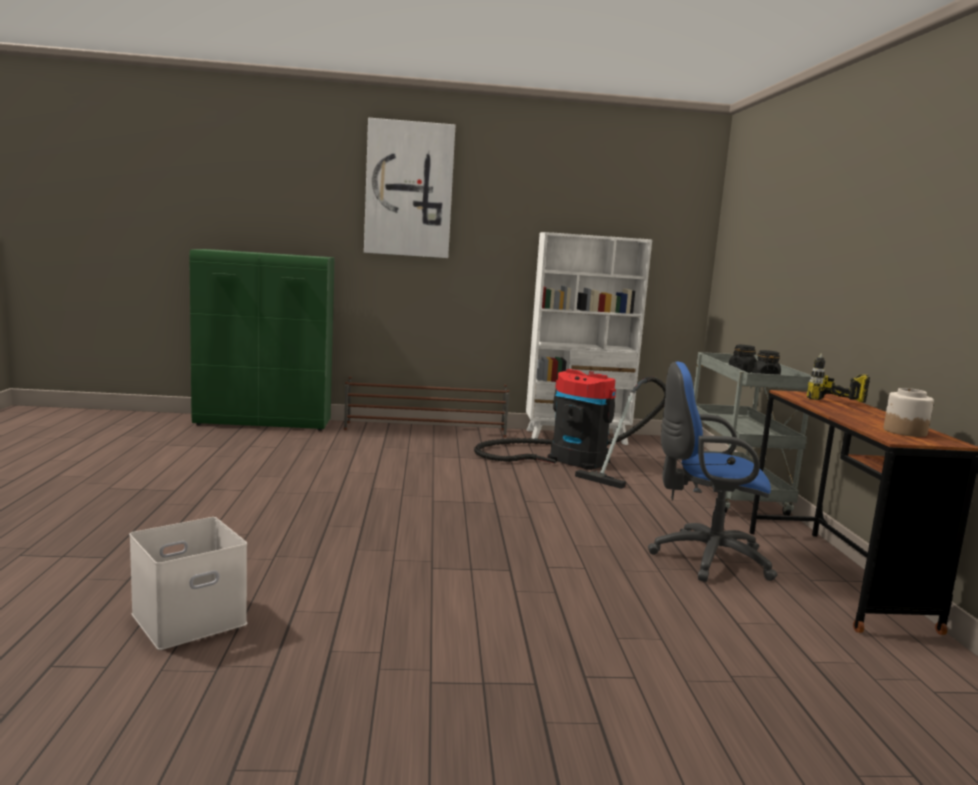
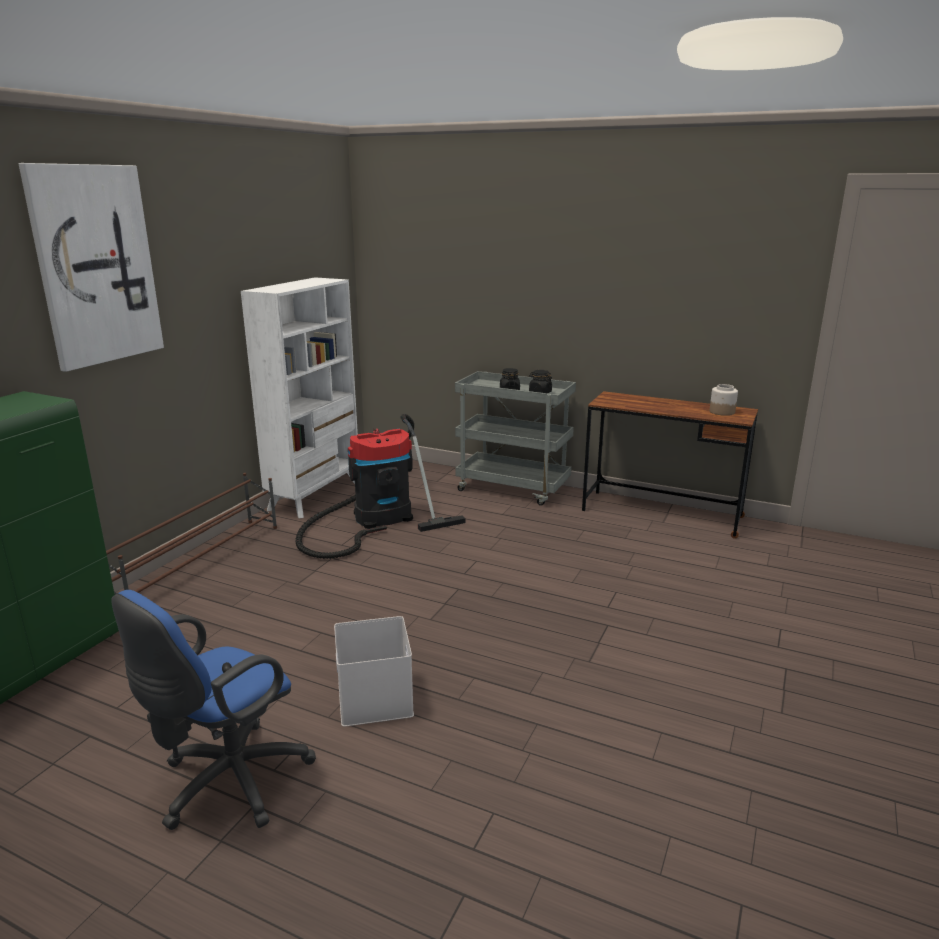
camera: 60 degrees left, 10 degrees up
(190, 617) = (650, 832): white storage box -> white storage box (373, 697)
(704, 558) = (617, 542): blue office chair -> blue office chair (227, 784)
(837, 405) = (644, 403): power drill -> none

